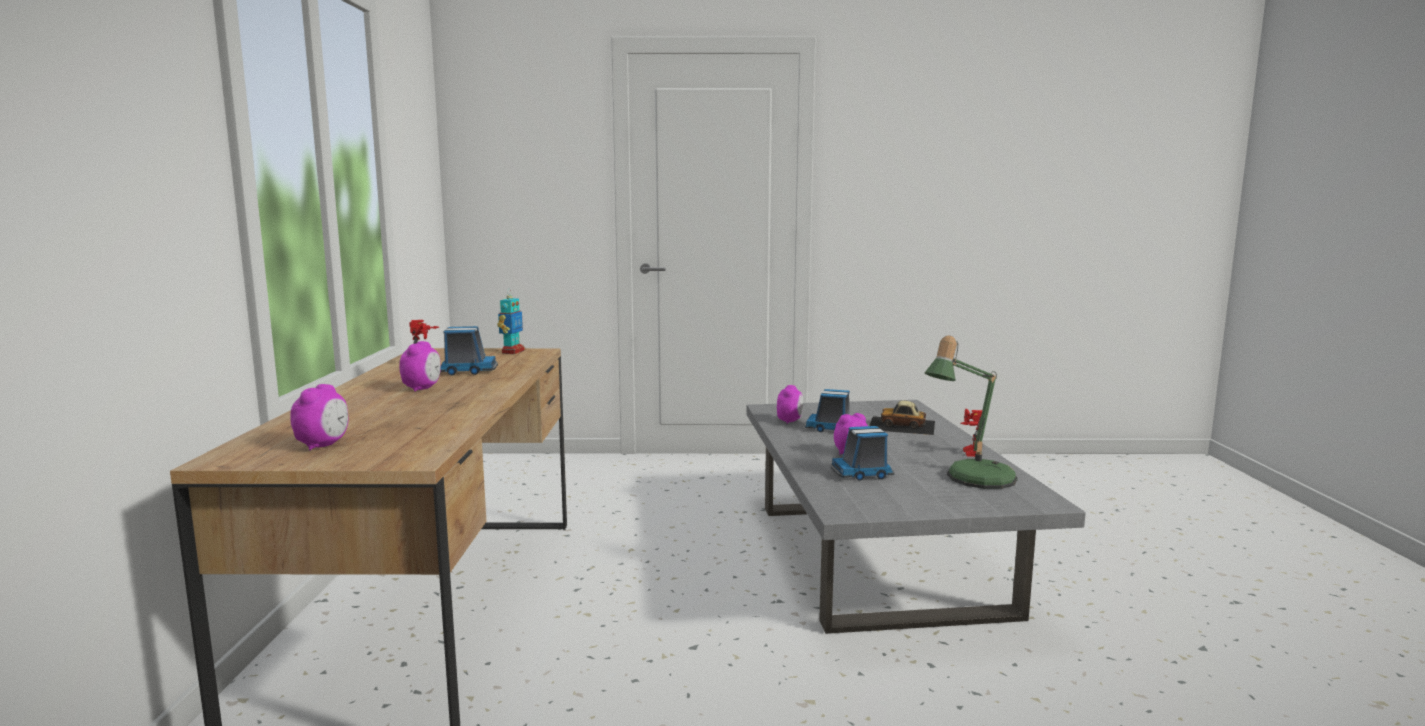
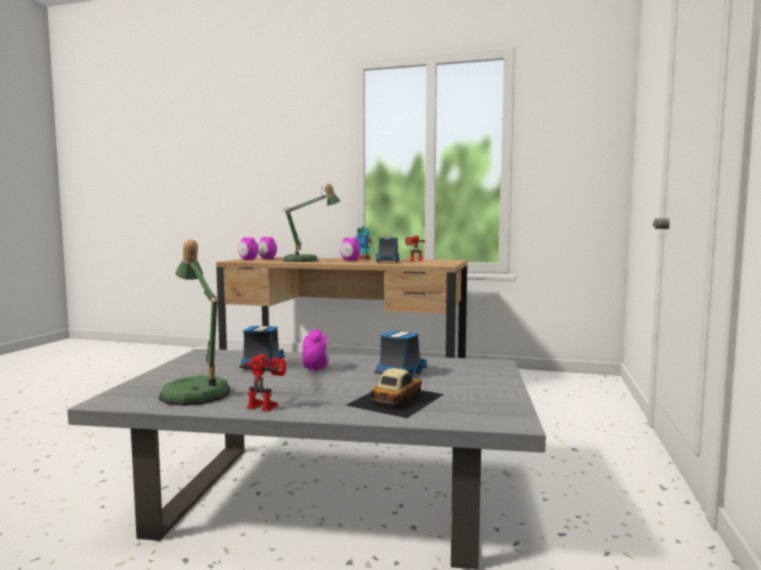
camera: 105 degrees right, 5 degrees down
(418, 410) = (306, 260): none -> table lamp
(512, 352) = (444, 263): toy robot -> toy robot (363, 258)
(790, 421) = (437, 364): alarm clock -> alarm clock (248, 259)

